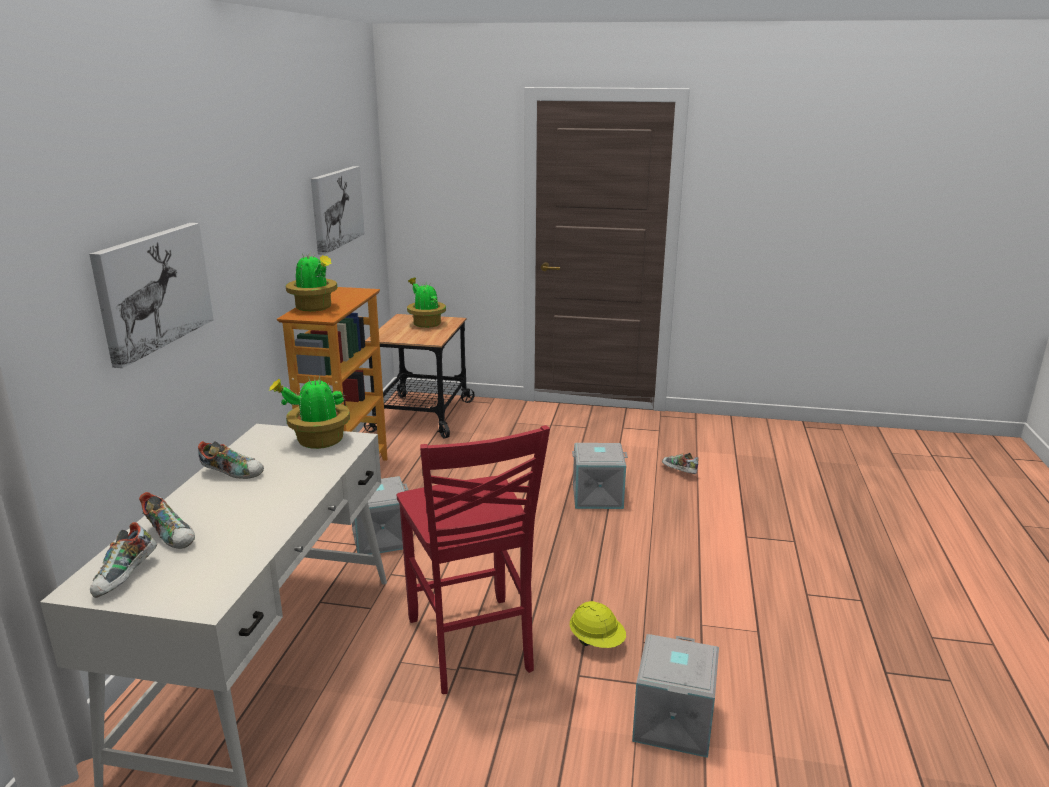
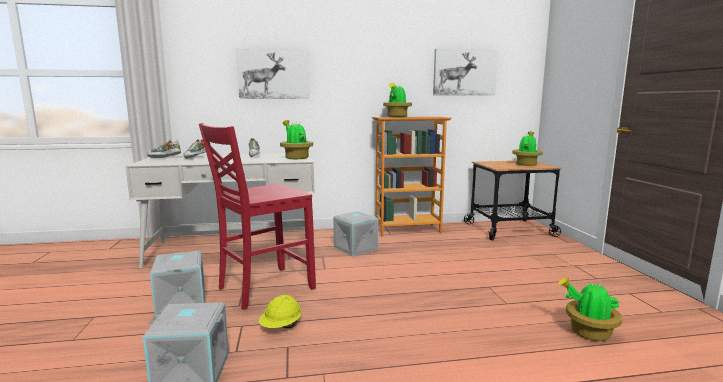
camera: 70 degrees right, 10 degrees down
(598, 496) = (484, 299): grey storage box -> grey storage box (182, 302)
(678, 472) = (588, 333): shoe -> potted plant

